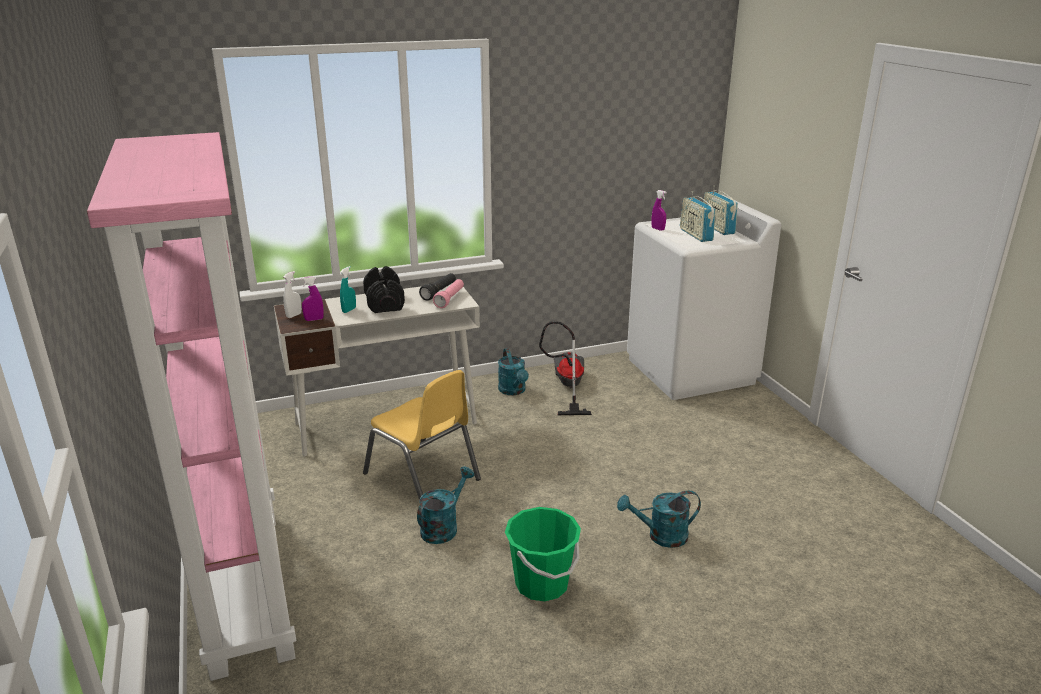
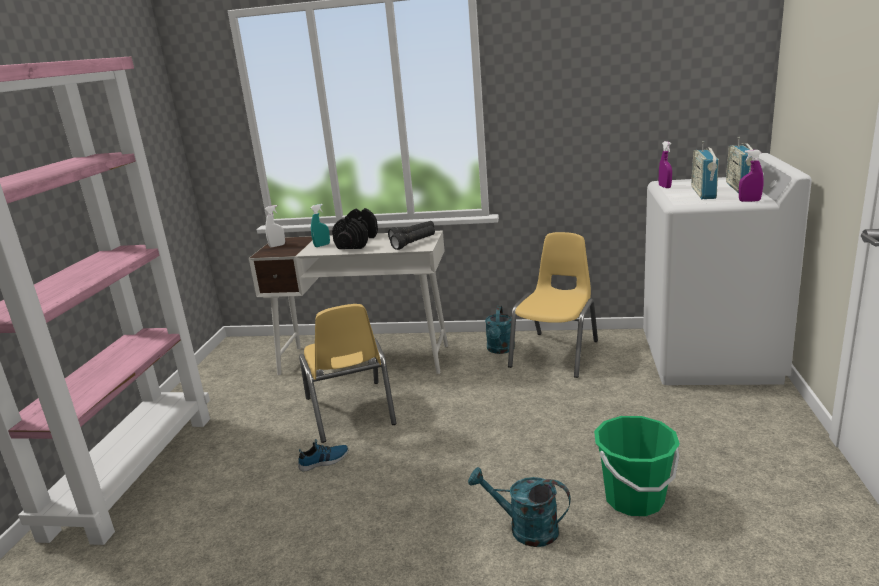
camera: 30 degrees right, 5 degrees down
(314, 319) = (287, 250): purple spray bottle -> purple spray bottle (749, 201)
(443, 527) = (324, 461): turquoise watering can -> shoe
(450, 299) = (414, 243): pink flashlight -> black flashlight
(542, 584) = (358, 543): green bucket -> green bucket (634, 499)
(566, 387) = (556, 354): vacuum cleaner -> yellow chair

